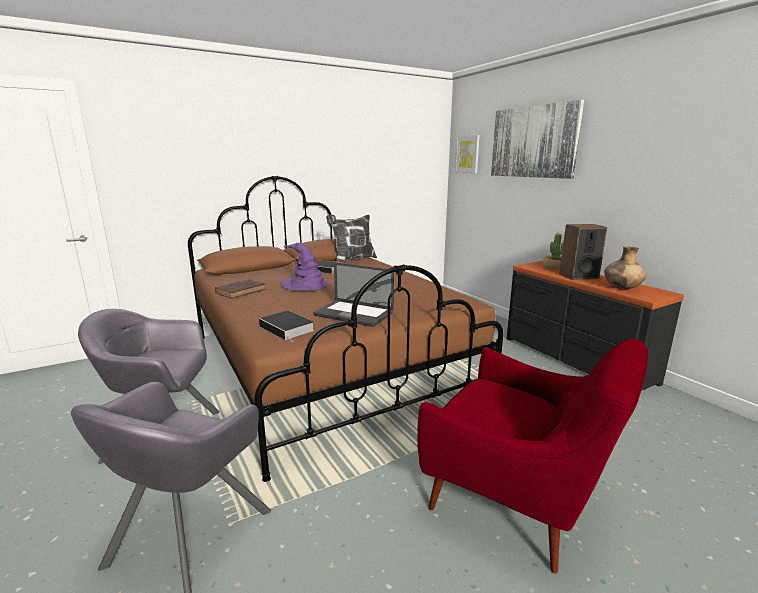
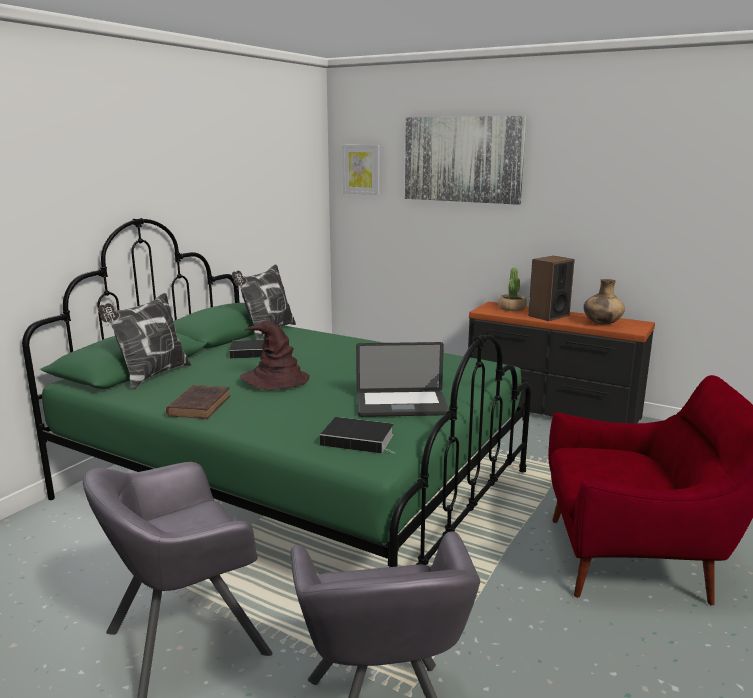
camera: 30 degrees left, 0 degrees up
(249, 272) = (151, 375): none -> pillow
(306, 285) = (274, 380): purple hat -> brown hat
(327, 364) = (296, 485): brown bed -> green bed

